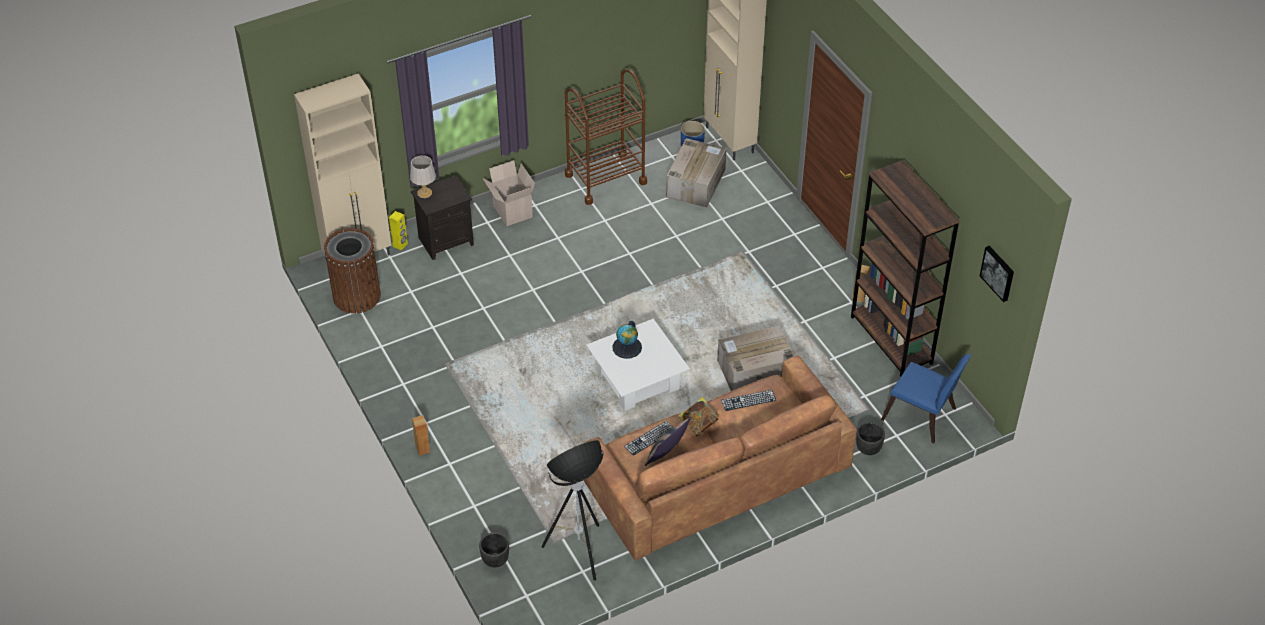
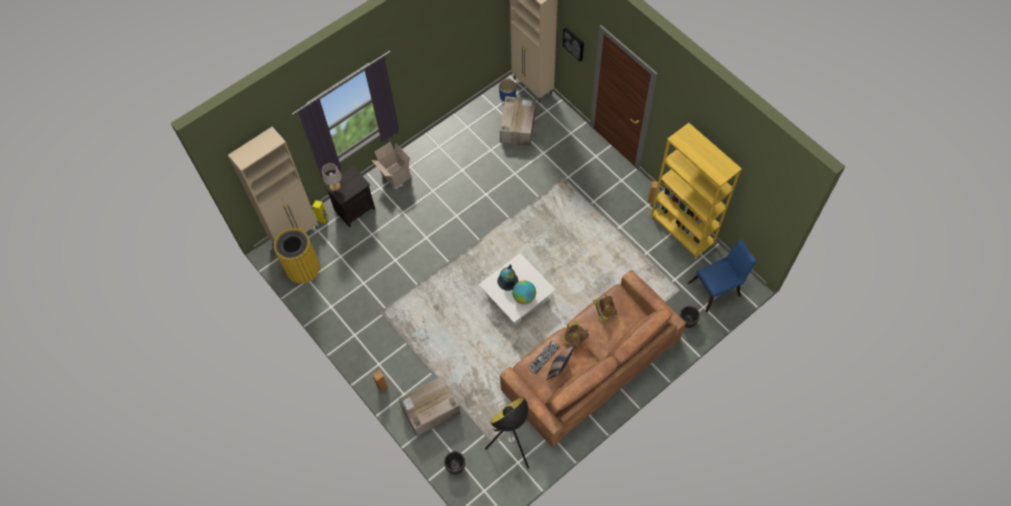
camera: 10 degrees left, 15 degrees up
(357, 296) = (303, 268): brown trash can -> yellow trash can
(605, 178) = (454, 135): brown cart -> none
(644, 369) = (524, 297): none -> globe
(748, 400) = (604, 311): keyboard -> book
(754, 371) = (595, 274): cardboard box -> cardboard box (430, 410)
(891, 340) = (682, 230): brown bookcase -> yellow bookcase
(922, 417) = (717, 288): blue chair -> blue chair turned 45 degrees counterclockwise
(998, 273) = (776, 204): picture -> picture (574, 43)

